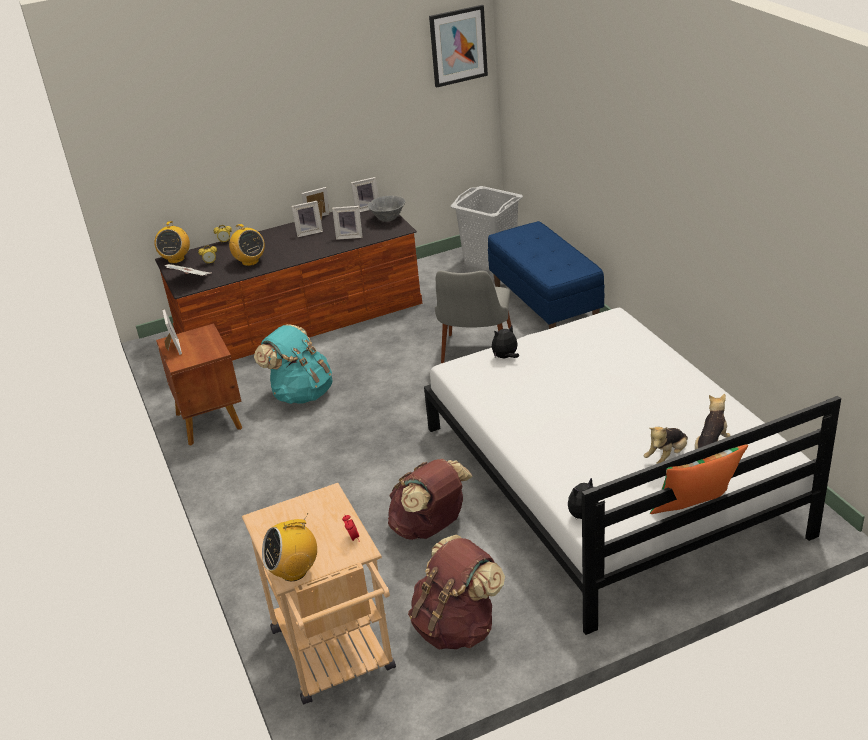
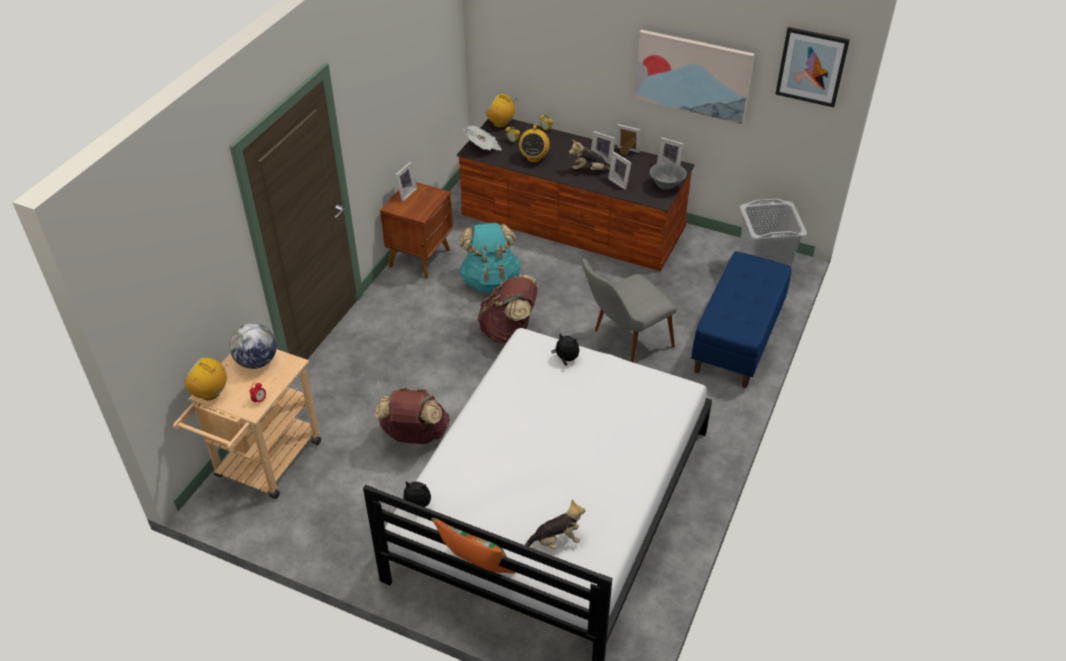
camera: 45 degrees right, 10 degrees up
(176, 259) = (500, 123): radio -> radio turned 60 degrees clockwise
(292, 519) = (257, 362): none -> globe
(356, 106) = (693, 75): none -> picture
(457, 626) = (334, 508): brown backpack -> brown backpack (509, 331)
(666, 456) = (526, 517): plush toy -> plush toy (590, 170)

